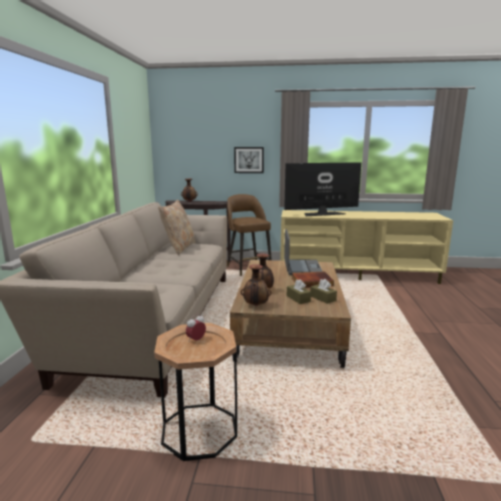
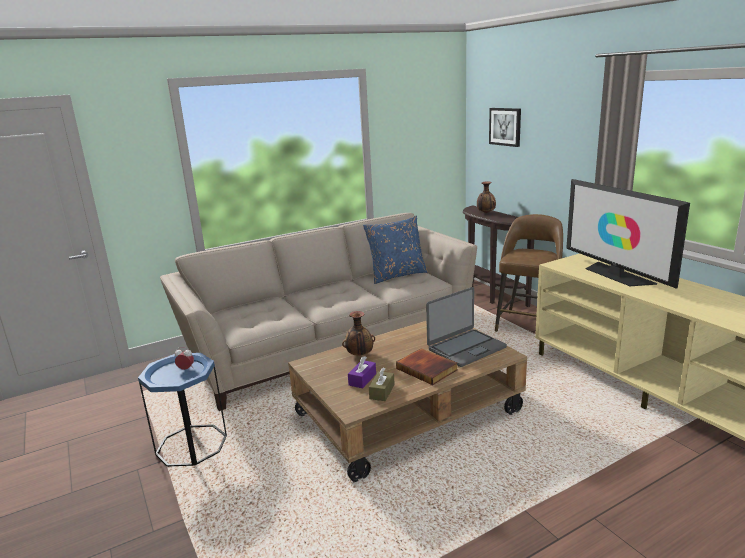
camera: 55 degrees right, 5 degrees up
(179, 248) = (397, 275): beige pillow -> blue pillow
(199, 430) = (192, 445): brown side table -> blue side table
(249, 160) = (564, 163): picture -> picture (505, 126)
(255, 305) = (316, 366): vase -> none
(298, 298) = (362, 379): brown tissue box -> purple tissue box
(322, 214) = (616, 275): television -> television turned 150 degrees counterclockwise

